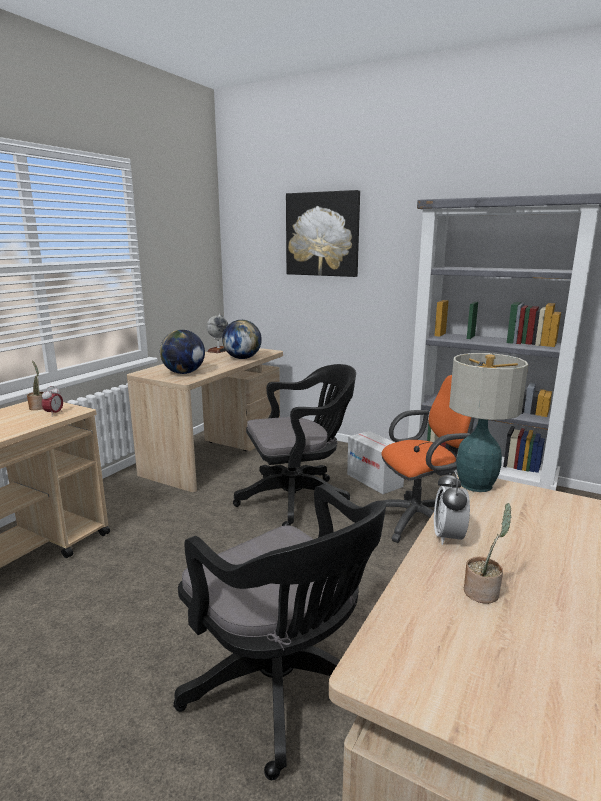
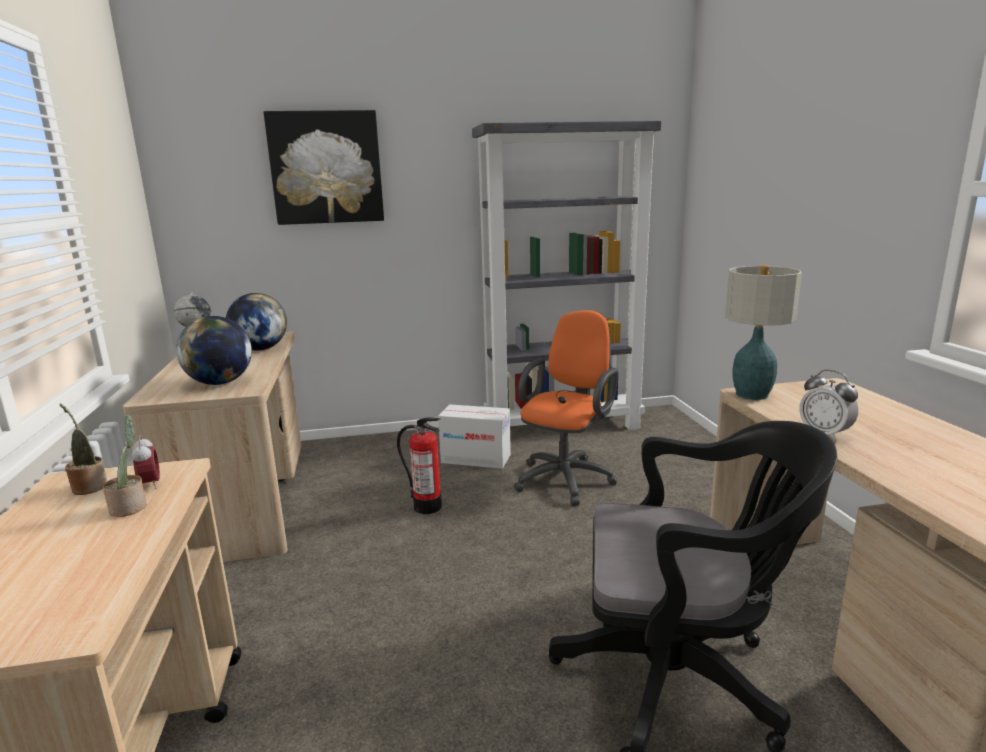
camera: 40 degrees left, 0 degrees up
(298, 499) = (427, 506): black office chair -> fire extinguisher
(483, 591) = (918, 457): potted plant -> potted plant (130, 507)

